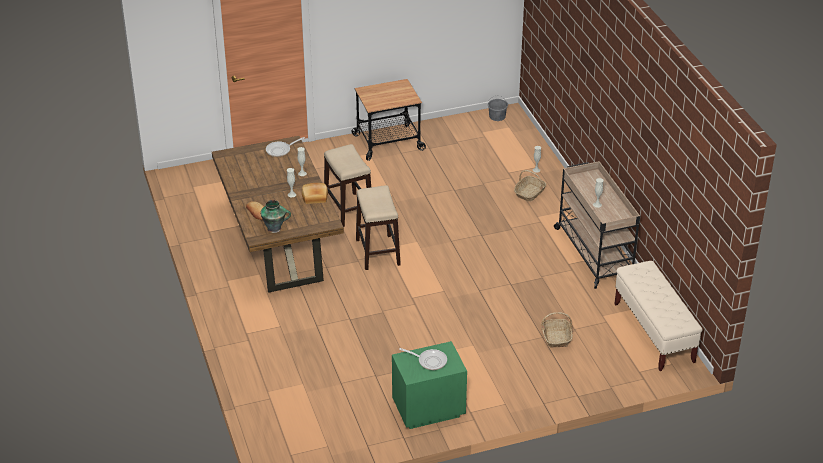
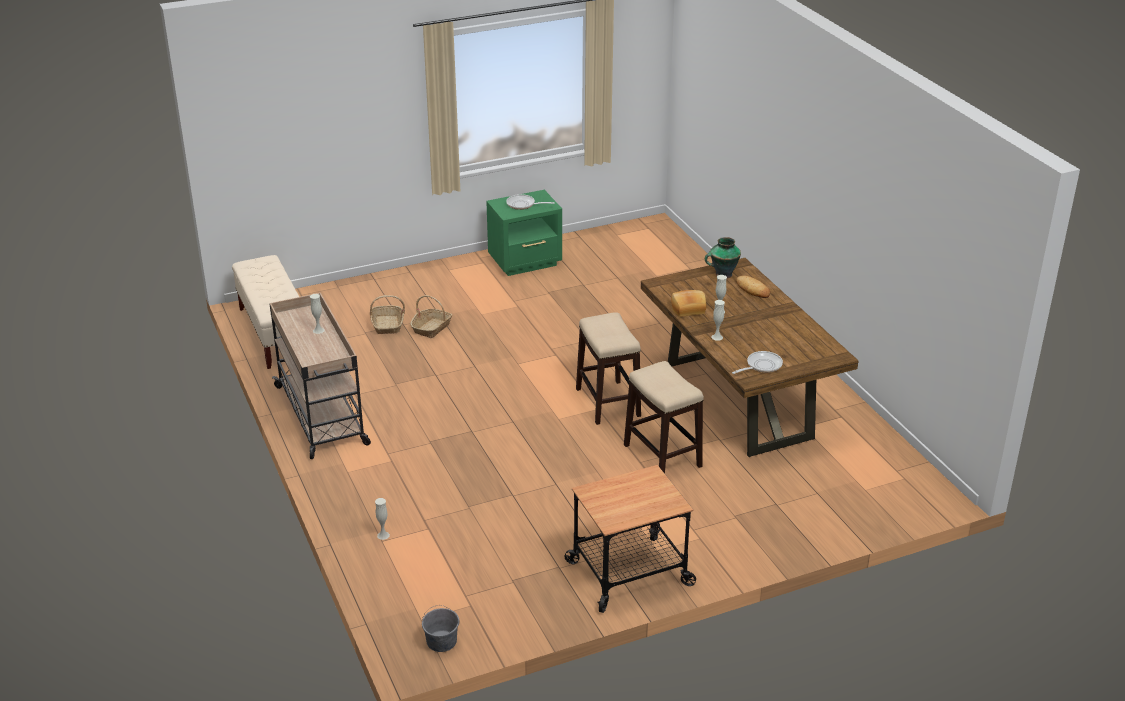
camera: 175 degrees right, 5 degrees down
(529, 193) = (398, 496): basket -> basket (432, 328)

